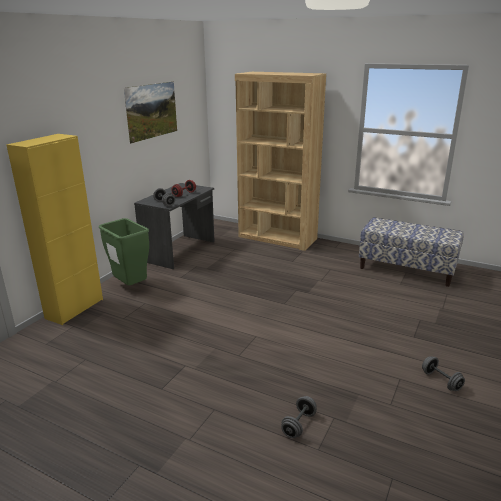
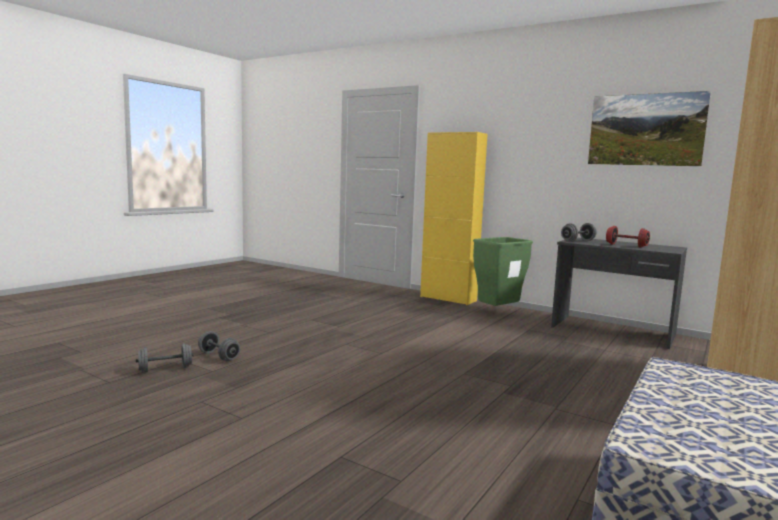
camera: 95 degrees right, 15 degrees down
(441, 381) = (209, 448): grey dumbbell -> grey dumbbell (165, 369)

